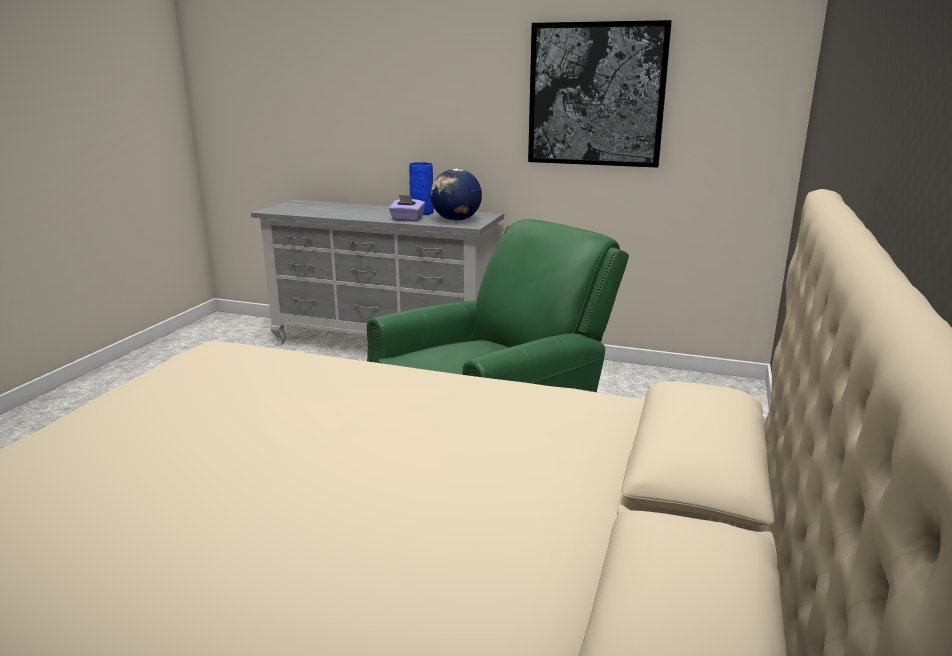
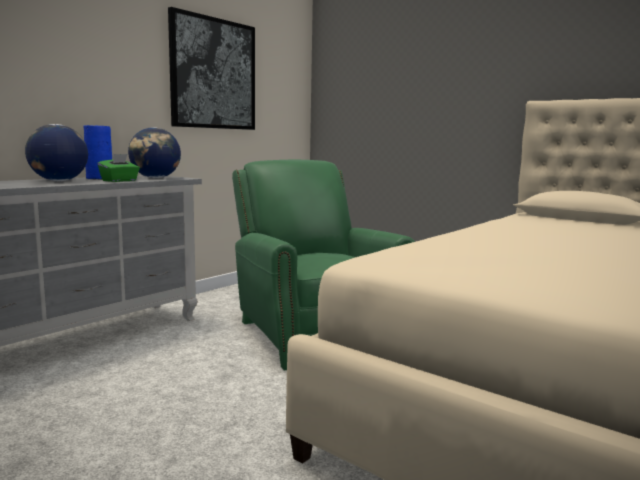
camera: 70 degrees left, 10 degrees down
(380, 211) = (58, 181): none -> globe
(407, 219) = (119, 181): purple tissue box -> green tissue box

